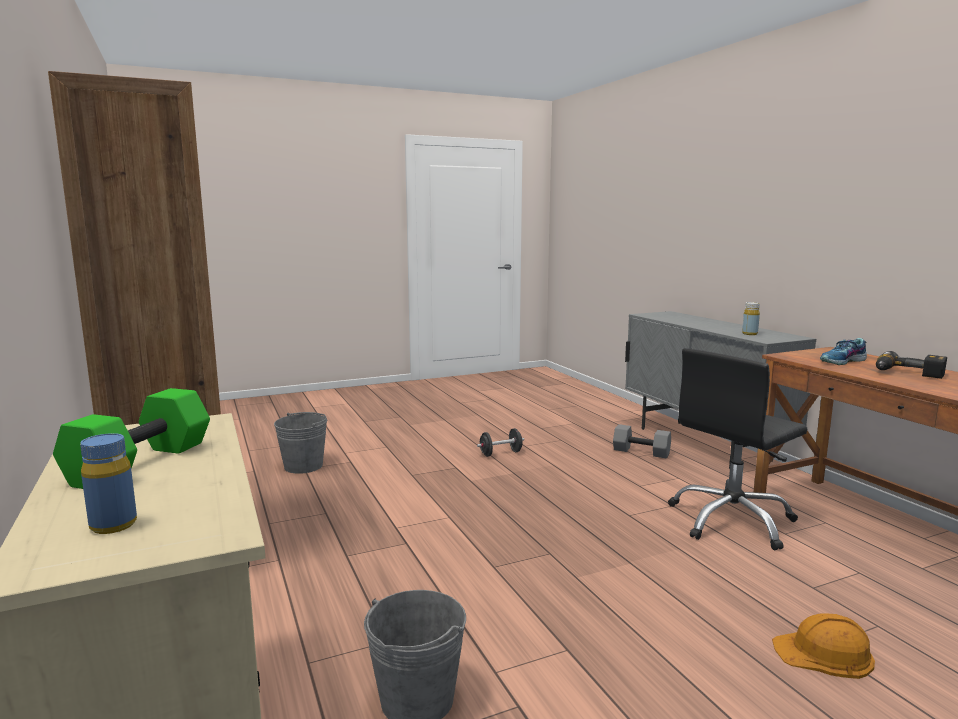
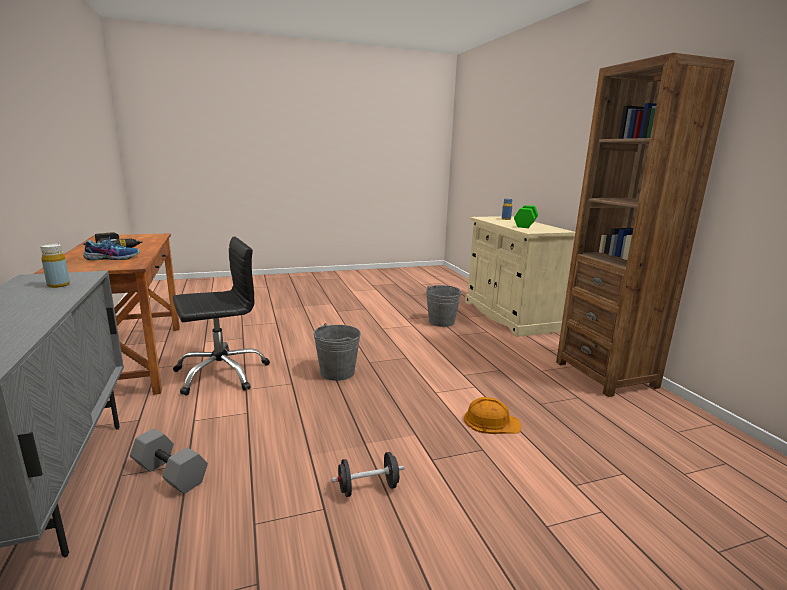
camera: 175 degrees left, 5 degrees up
(303, 466) = (630, 479): grey bucket -> grey bucket (337, 372)
(824, 654) = (281, 321): orange hard hat -> orange hard hat (491, 422)

